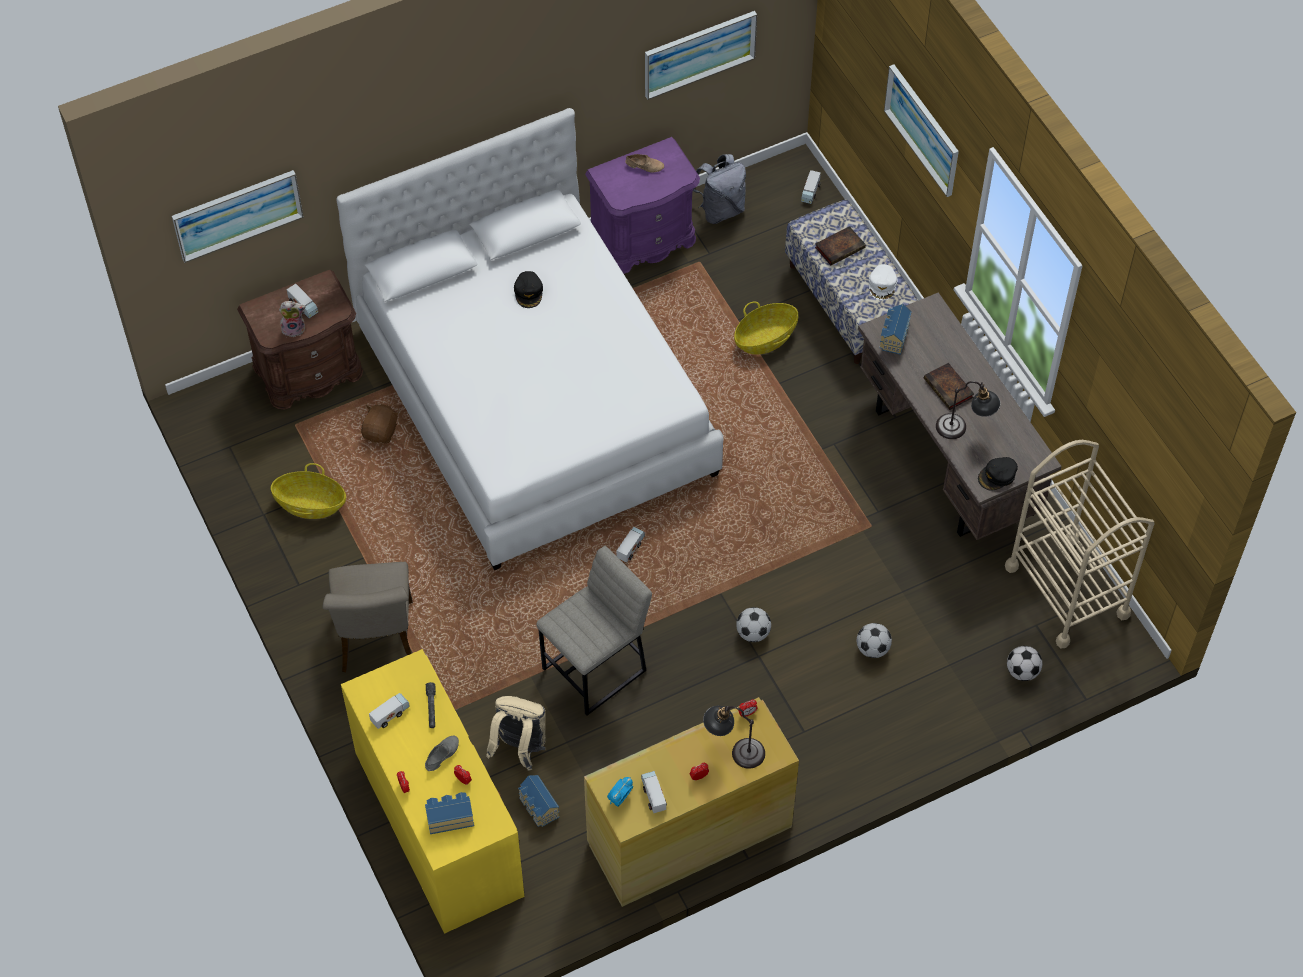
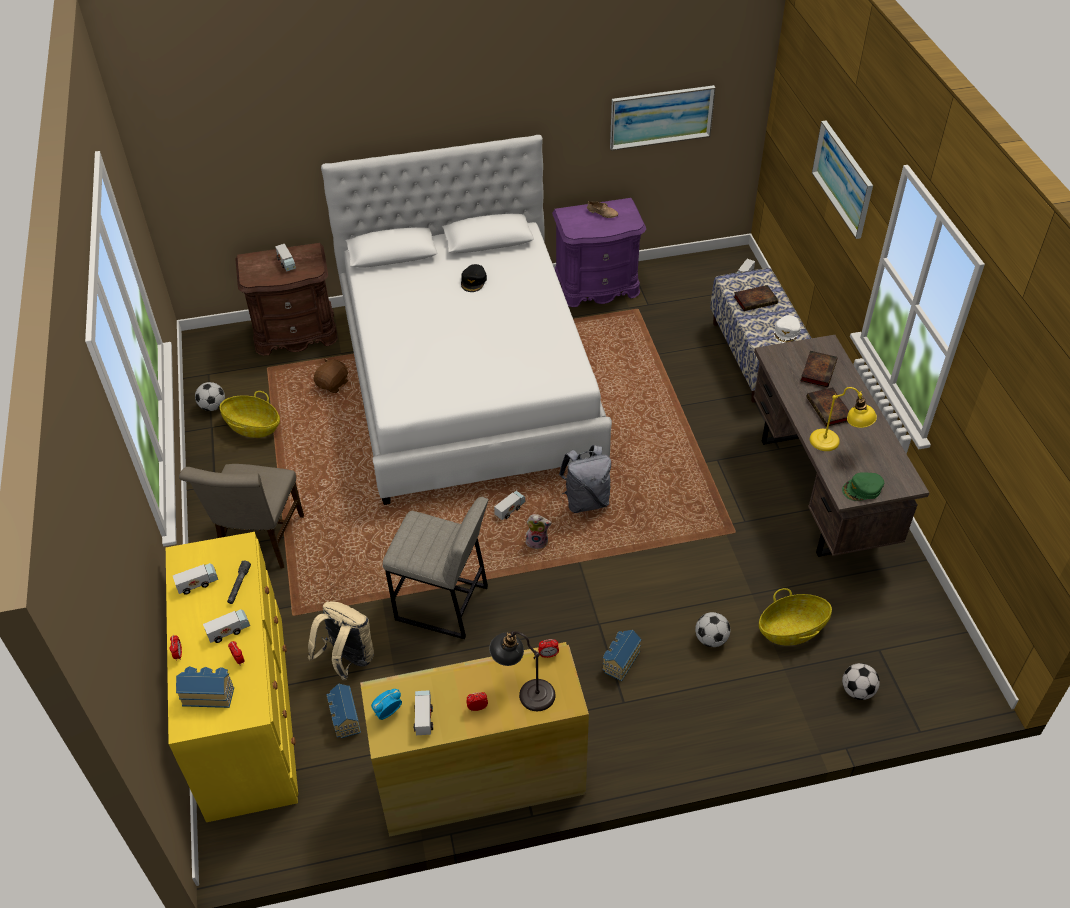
camera: 15 degrees right, 10 degrees down
(237, 214) = (231, 158): picture -> none
(294, 328) = (272, 277): plush toy -> plush toy (537, 542)
(441, 754) = (229, 630): grey shoe -> toy truck
(596, 668) = (444, 604): grey chair -> grey chair turned 45 degrees clockwise
(720, 209) = (666, 277): grey backpack -> grey backpack (586, 501)
(753, 633) = (599, 602): football -> football (213, 406)
(765, 338) = (678, 371): basket -> basket (791, 629)
(893, 337) = (785, 361): toy house -> toy house (619, 661)
(929, 342) = (818, 370): none -> book
(964, 427) = (837, 443): grey table lamp -> yellow table lamp
(997, 476) = (862, 489): black cap -> green cap
(1067, 591) = (916, 624): beige cart -> none

